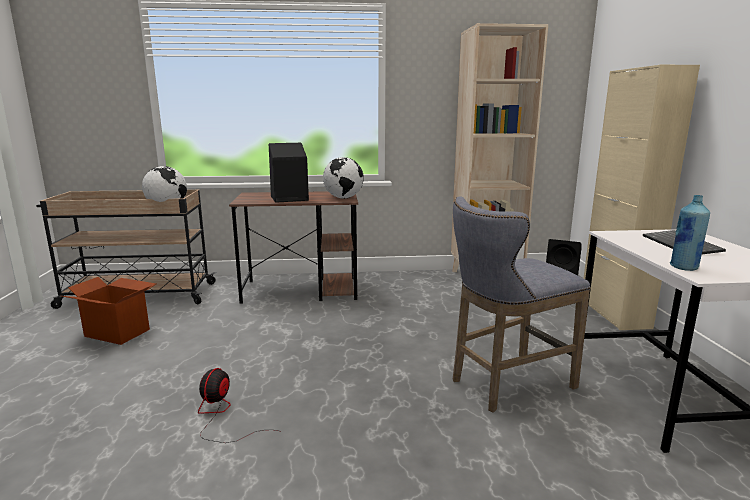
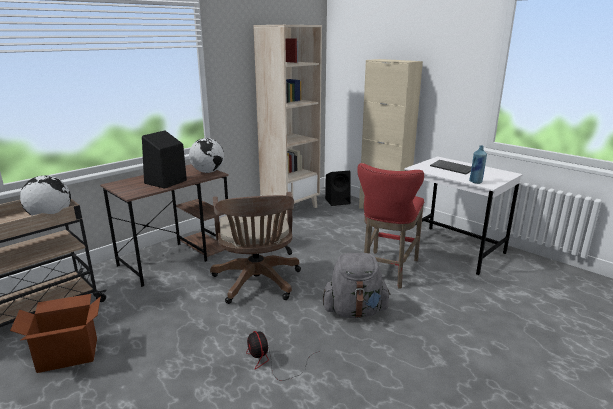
camera: 40 degrees left, 5 degrees up
(332, 337) = (257, 284): none -> brown office chair
(387, 410) = (355, 311): none -> grey backpack
(506, 384) = (387, 271): grey stool -> red stool

